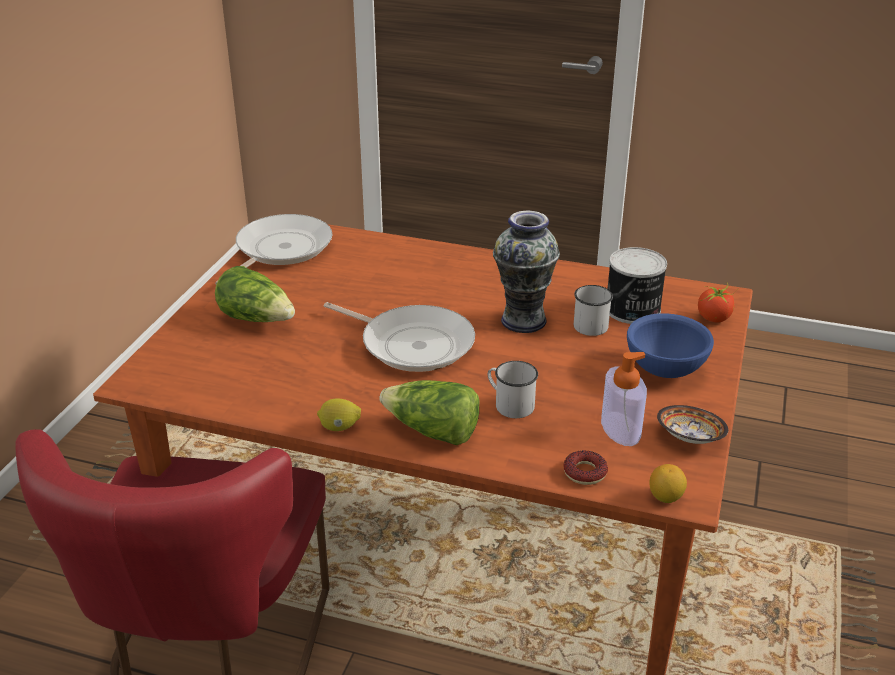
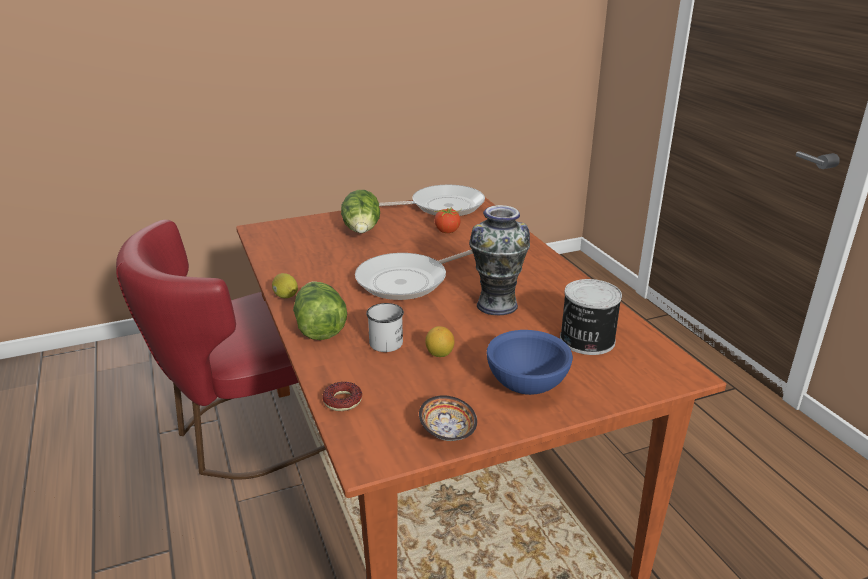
camera: 50 degrees right, 5 degrees down
(412, 344) = (406, 281): frying pan -> frying pan turned 60 degrees clockwise
(587, 323) = (534, 329): white mug -> none
(620, 429) = (416, 395): soap dispenser -> none
(665, 497) = (353, 449): lemon -> lemon (439, 354)
(714, 318) = (641, 380): tomato -> tomato (447, 231)

